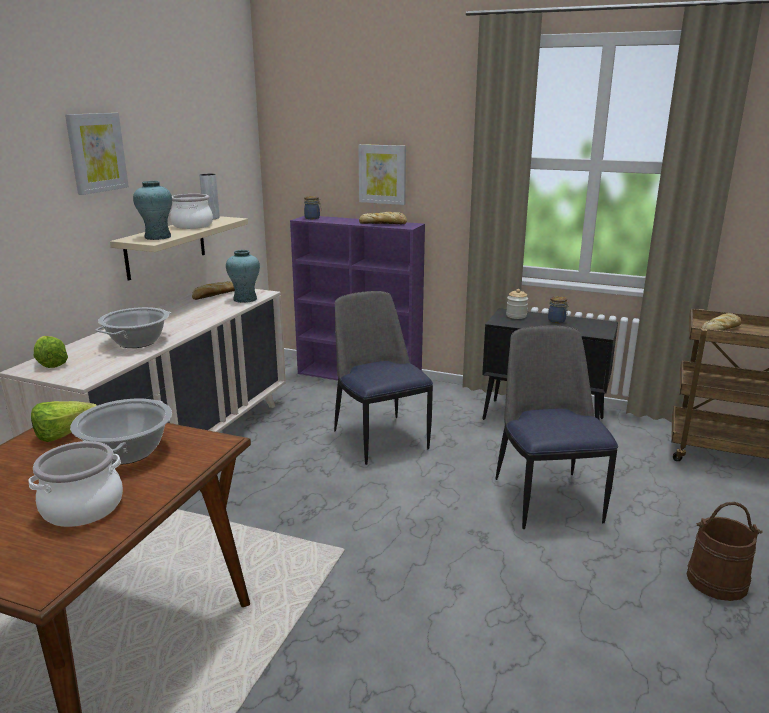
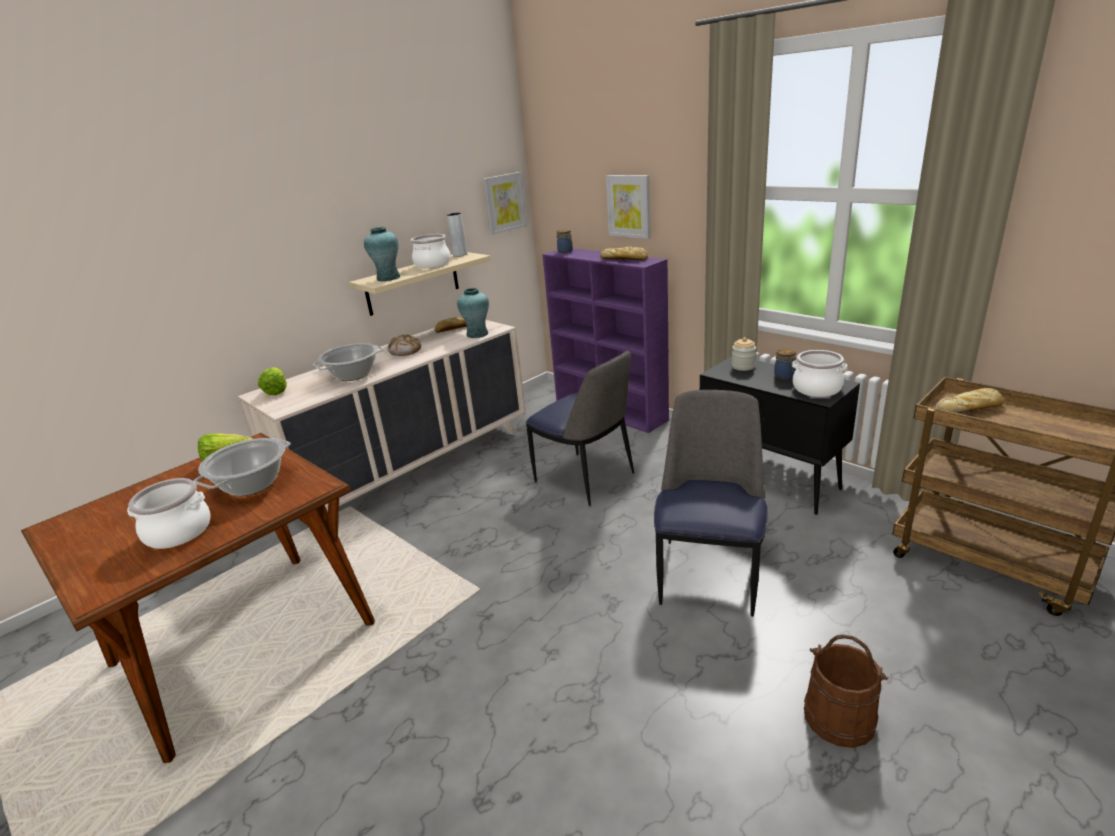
camera: 25 degrees right, 5 degrees up
(96, 152) = (330, 204): picture -> picture (504, 203)
(177, 318) = (405, 351): none -> bread
(380, 438) = (586, 479): chair -> chair turned 135 degrees clockwise
(591, 328) = (816, 389): none -> cooking pot

